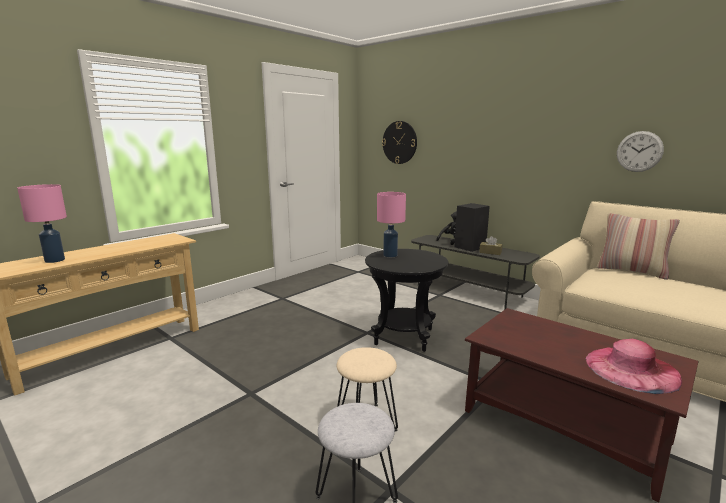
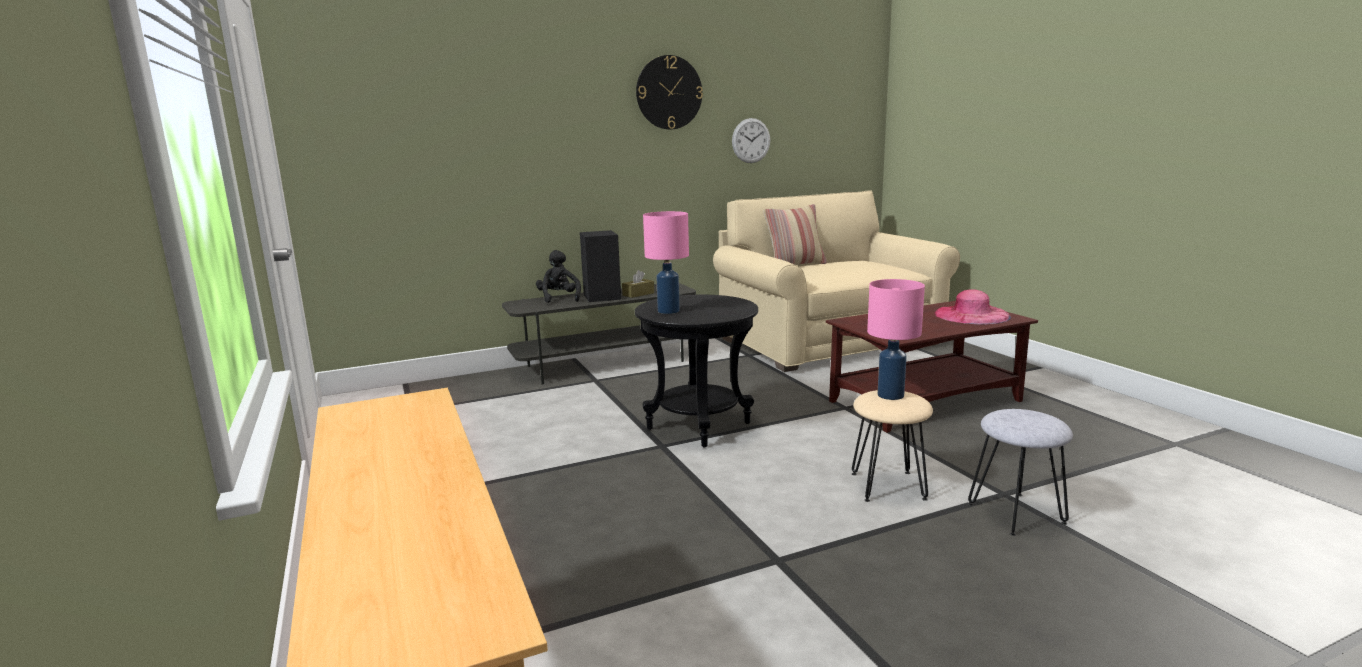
camera: 65 degrees left, 0 degrees up
(54, 260) = (413, 536): pink table lamp -> pink table lamp (889, 395)
(399, 142) = (404, 146): wall clock -> wall clock (669, 92)

